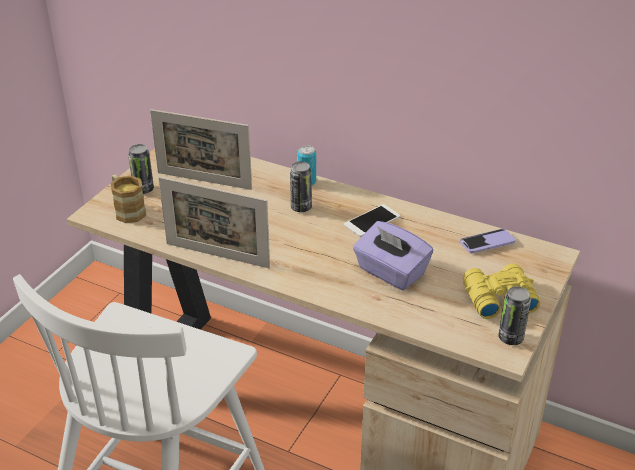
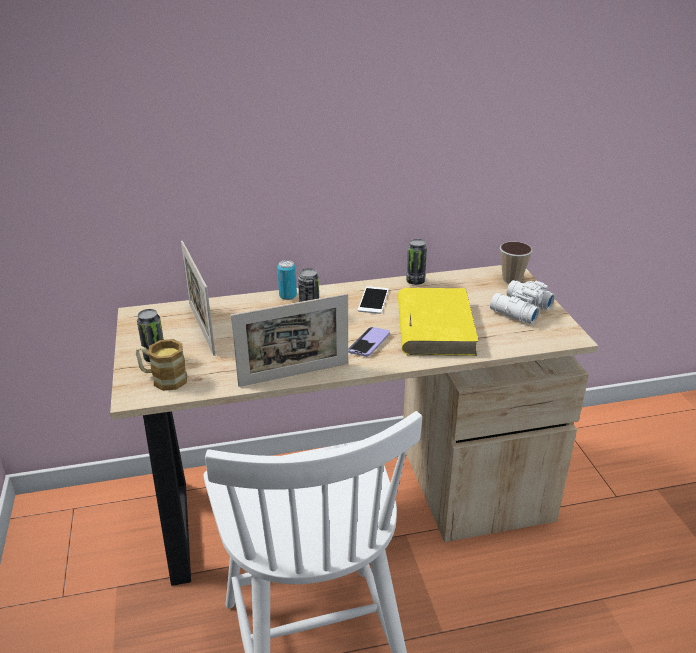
camera: 40 degrees left, 5 degrees down
(204, 181) = (201, 329): picture frame -> picture frame turned 90 degrees clockwise
(390, 272) = (434, 326): purple tissue box -> yellow book
(487, 242) = (464, 281): phone -> phone (369, 343)
(497, 298) = (519, 309): yellow binoculars -> white binoculars
(510, 338) = (561, 328): can -> can (415, 281)
(539, 264) = (512, 279): none -> cup

